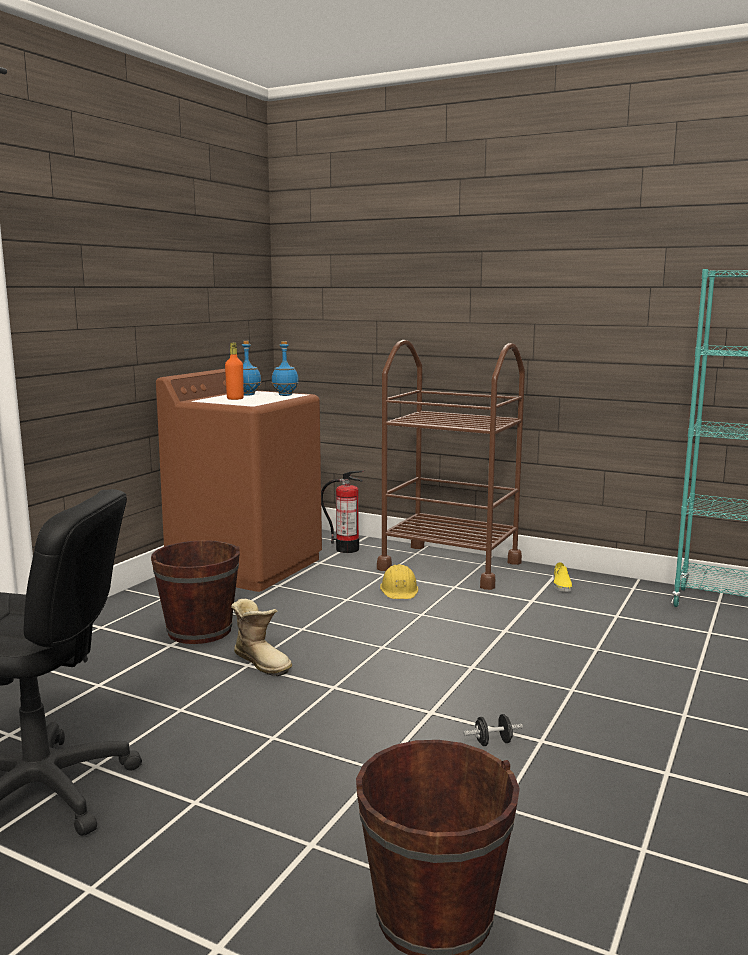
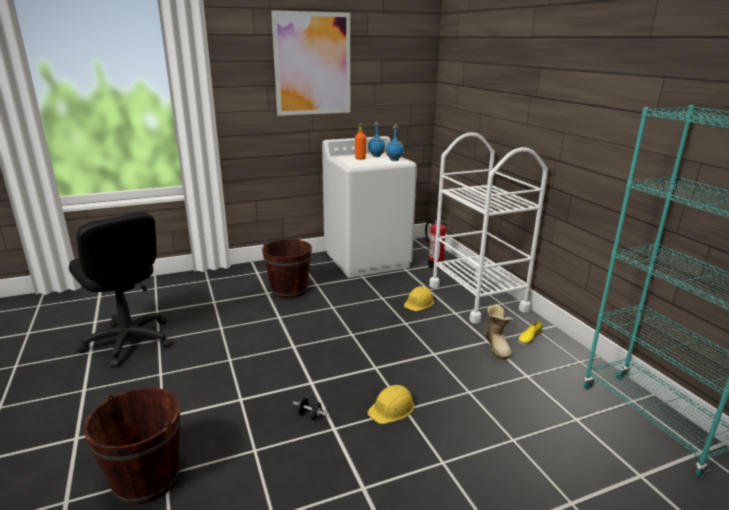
camera: 40 degrees right, 10 degrees up
(135, 253) = (312, 64): none -> picture
(246, 565) = (367, 259): brown washing machine -> white washing machine
(262, 662) = (287, 318): boot -> boot (497, 346)
(450, 566) = (477, 297): brown cart -> white cart
(561, 695) = (392, 409): none -> yellow hard hat

